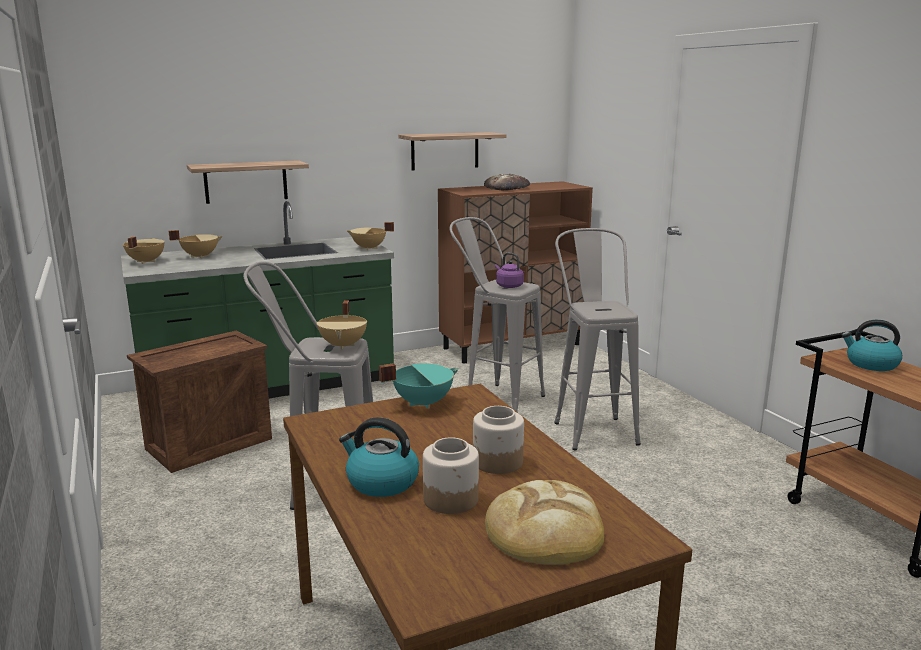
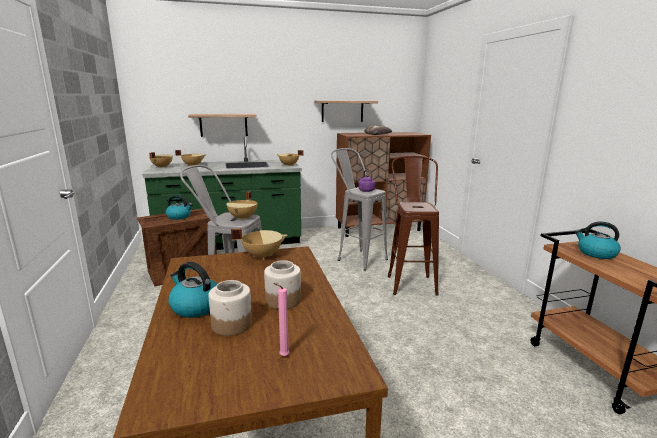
camera: 10 degrees right, 0 degrees up
(203, 349) = (179, 216): none -> kettle
(422, 403) = (262, 256): turquoise cooking pot -> beige cooking pot
(545, 530) = (282, 356): bread -> pink candle
(591, 428) = (410, 281): grey stool -> brown stool

